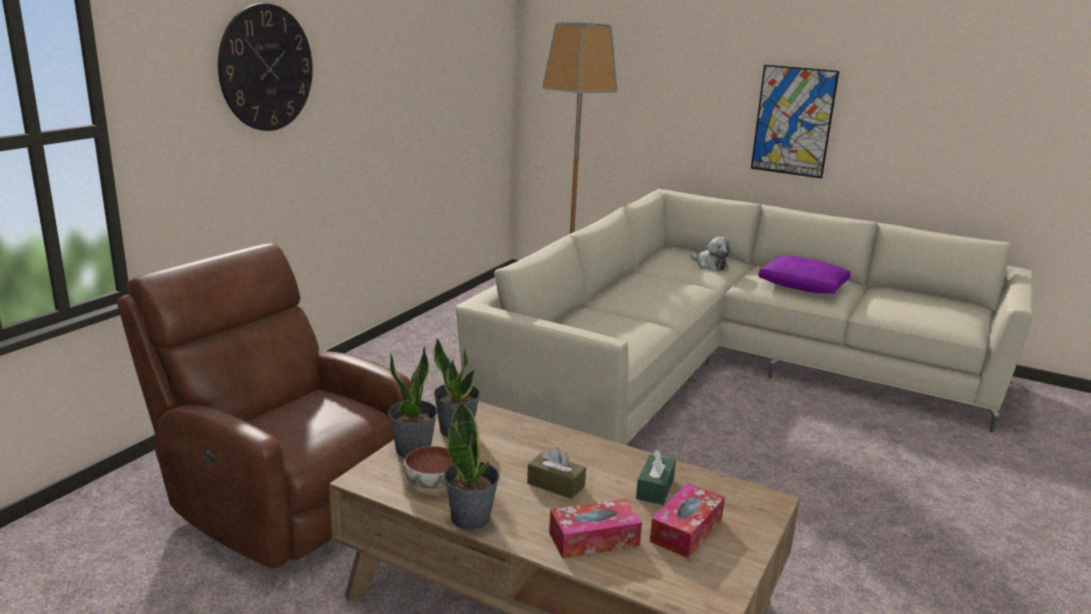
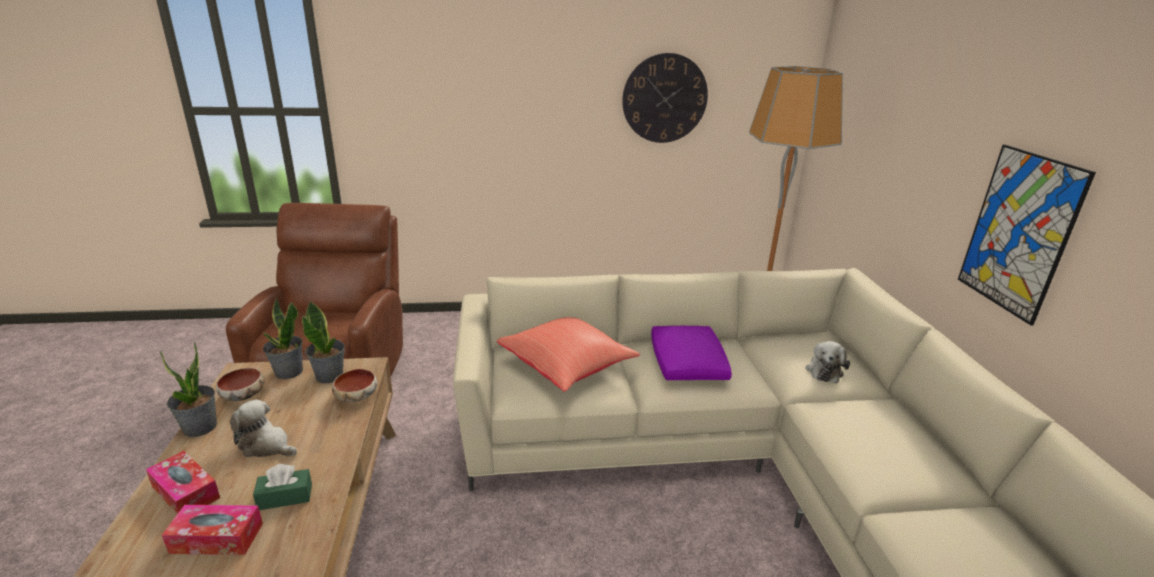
camera: 55 degrees right, 5 degrees up
(266, 68) = (464, 84): wall clock -> wall clock (664, 98)
(519, 425) = (356, 396): none -> bowl
(555, 485) = (266, 445): brown tissue box -> plush toy
(601, 328) = (567, 367): none -> red pillow
(803, 286) = (877, 447): purple pillow -> purple pillow (687, 364)

